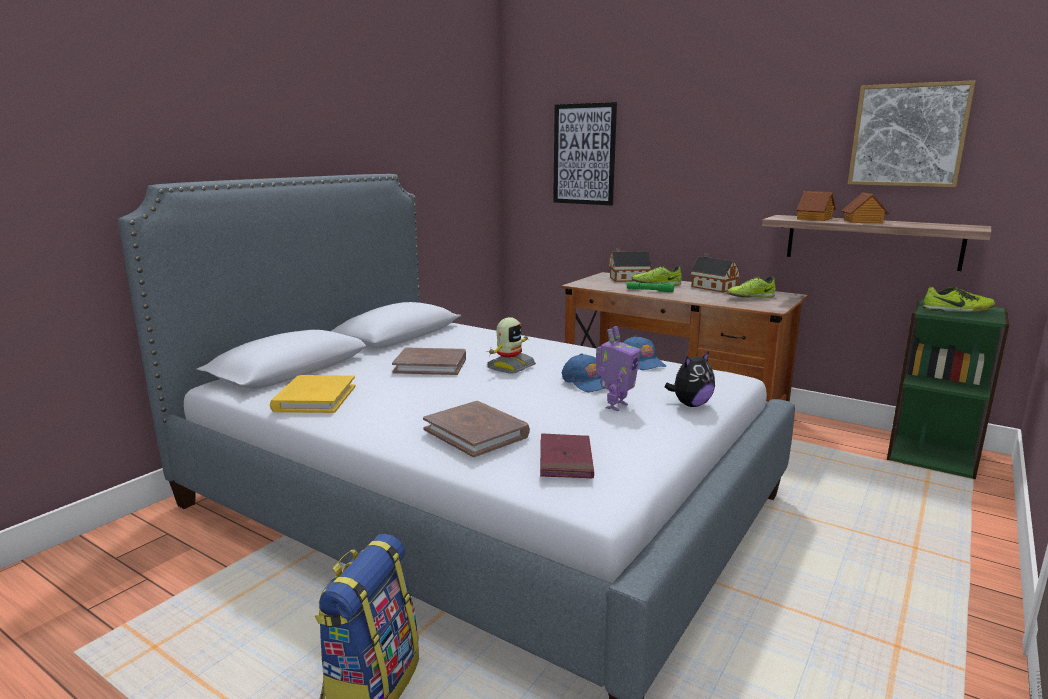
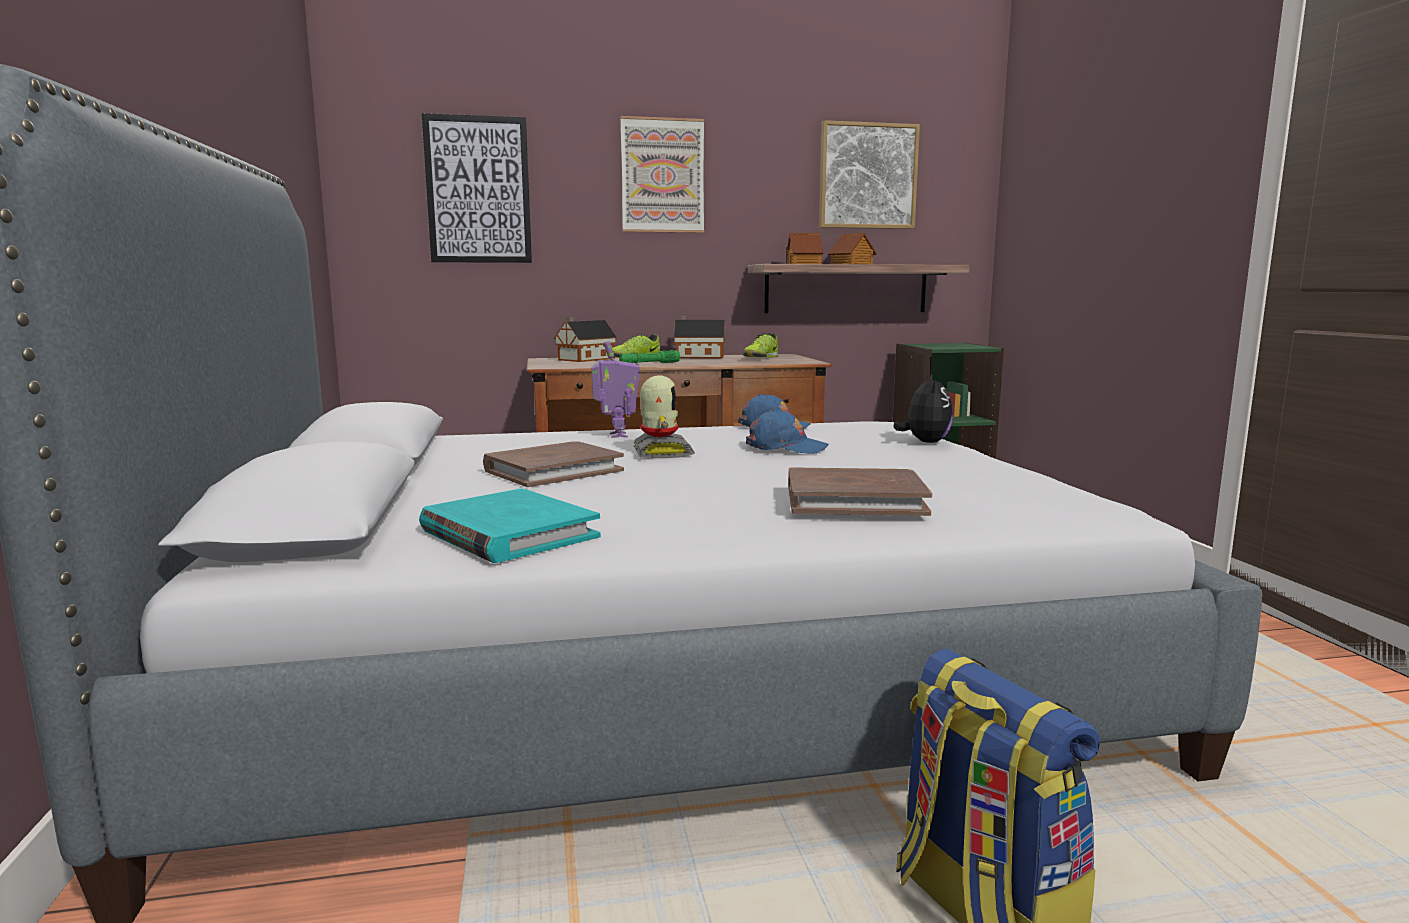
camera: 45 degrees left, 5 degrees down
(315, 398) = (508, 533): yellow book -> turquoise book
(565, 460) = (1003, 493): red book -> none
(615, 406) = (875, 456): toy robot -> toy robot (616, 435)
(710, 141) = (662, 176): none -> picture
(957, 310) = (948, 345): shoe -> none

